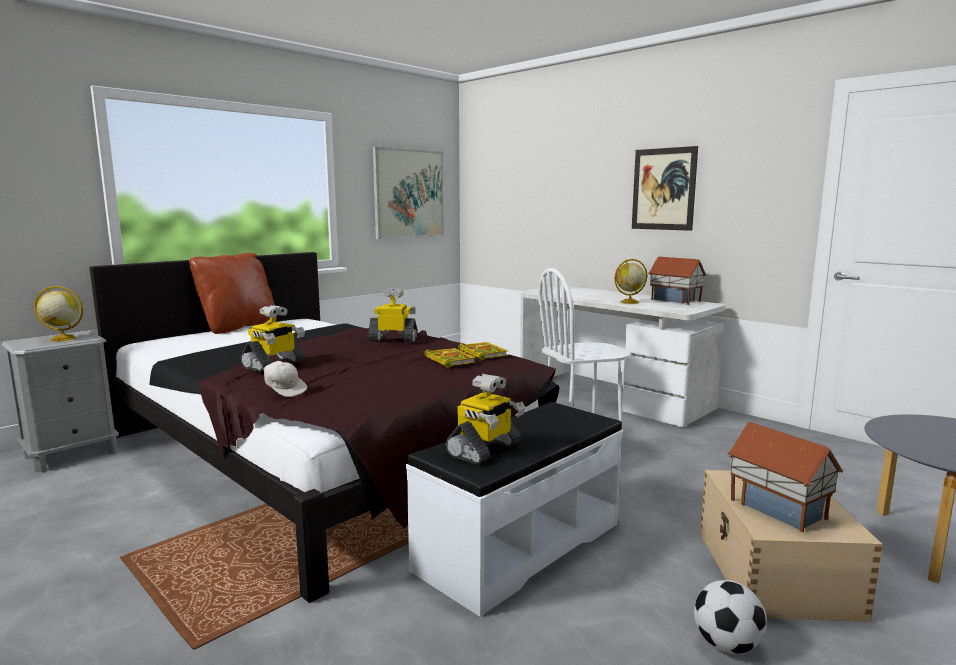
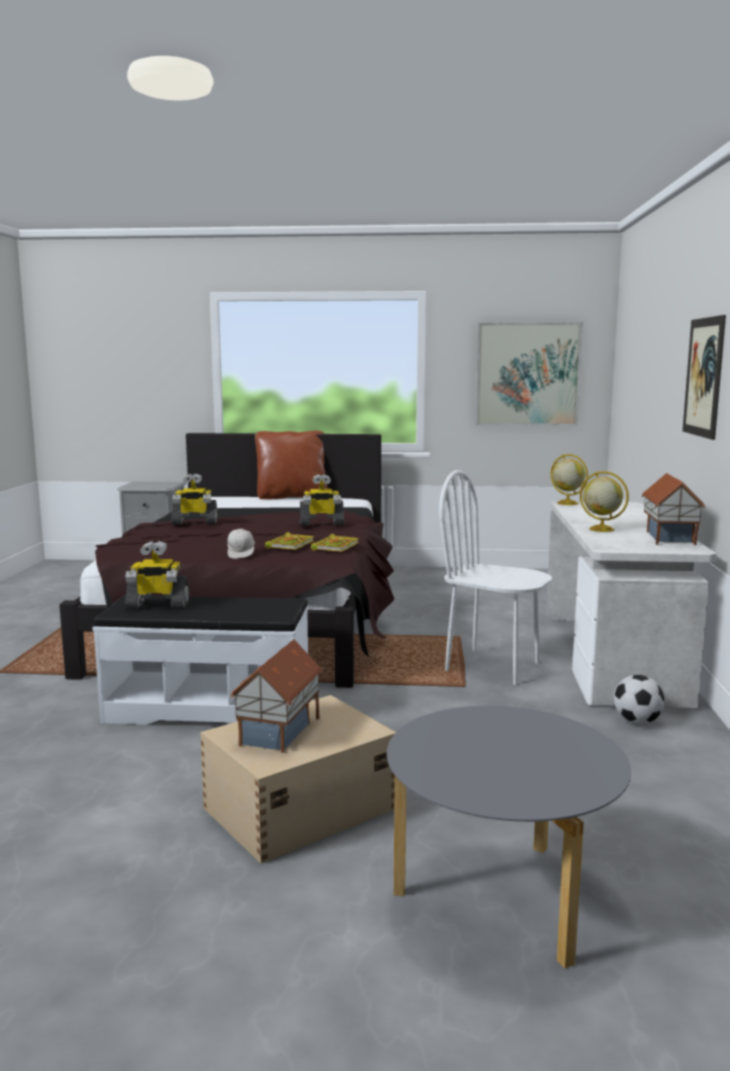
camera: 50 degrees right, 0 degrees up
(62, 339) = (155, 485): globe -> globe (566, 503)
(284, 391) = (142, 537): white cap -> white cap (241, 554)
(394, 339) = (321, 523): toy robot -> toy robot turned 120 degrees clockwise
(726, 645) = (151, 807): football -> football (636, 722)

